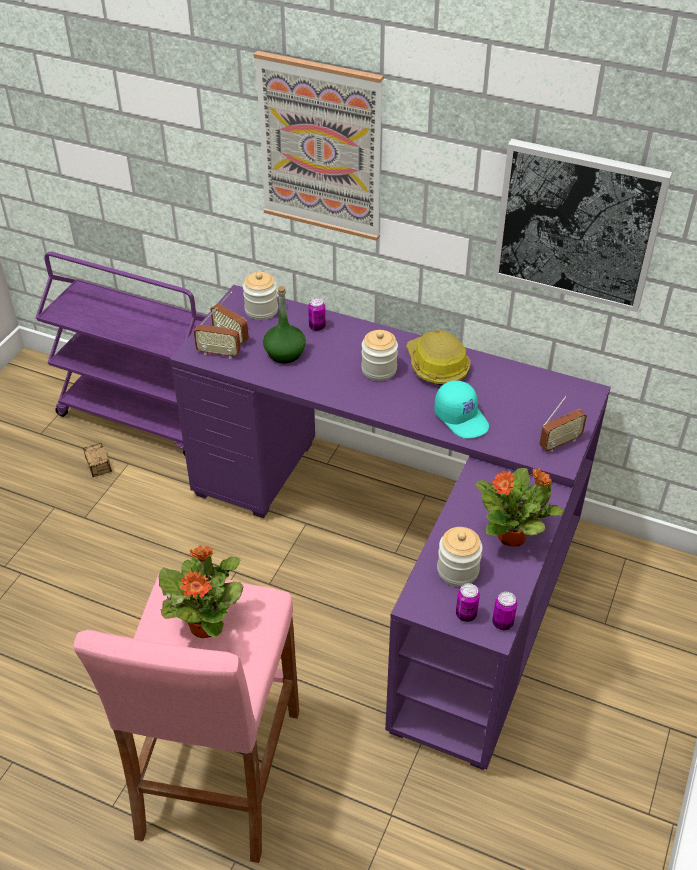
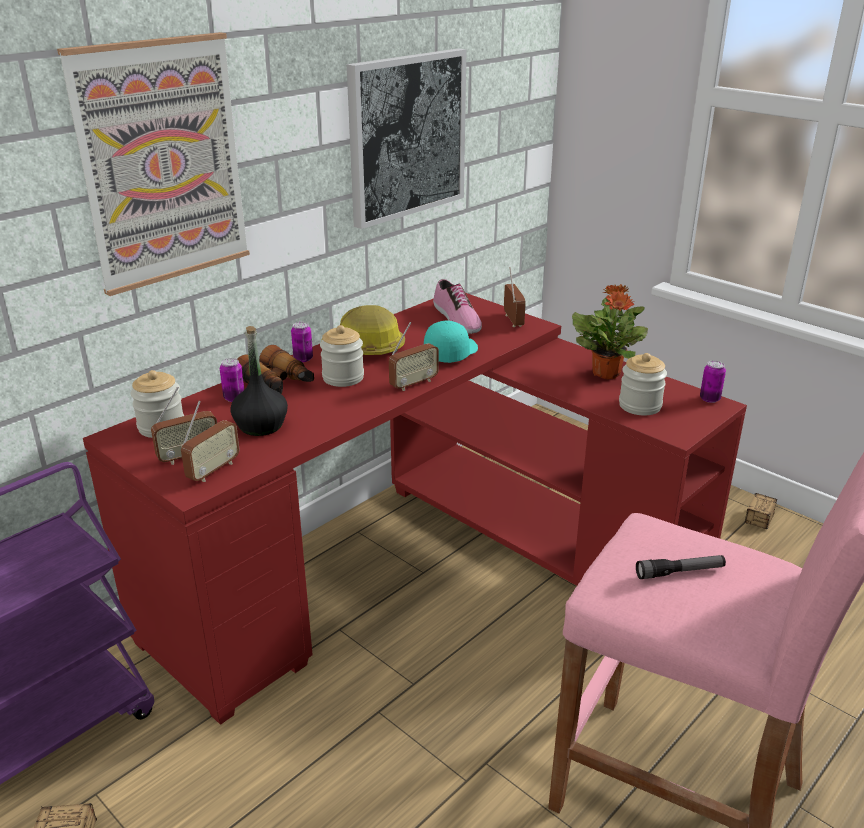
camera: 70 degrees left, 15 degrees down
(205, 625) = (680, 572): potted plant -> flashlight
(285, 353) = (261, 425): green bottle -> black bottle
(349, 340) = (277, 384): none -> binoculars
(391, 411) = (413, 384): none -> radio
(403, 550) = (423, 565): purple desk -> red desk
(462, 418) = (450, 353): turquoise cap -> turquoise cap turned 45 degrees counterclockwise
(466, 614) = (696, 413): can -> can (303, 359)
(537, 404) = (456, 319): none -> shoe
(605, 811) = (753, 530): none -> storage box

